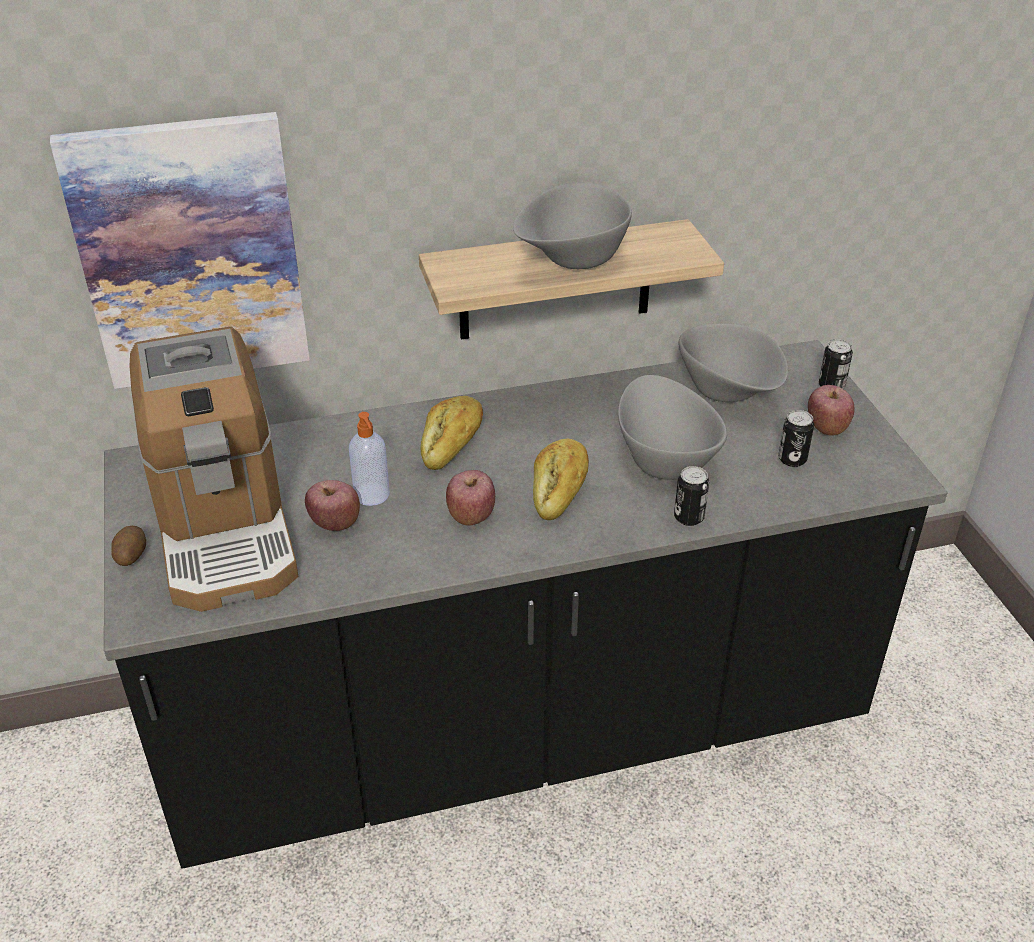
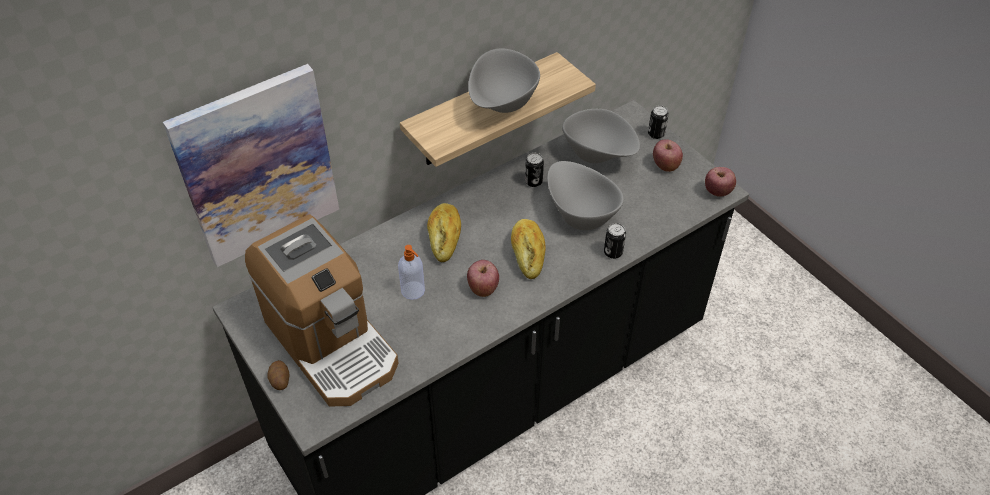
camera: 20 degrees left, 10 degrees up
(335, 523) = (401, 318): apple -> apple (717, 191)
(792, 459) = (655, 194): can -> can (533, 181)

